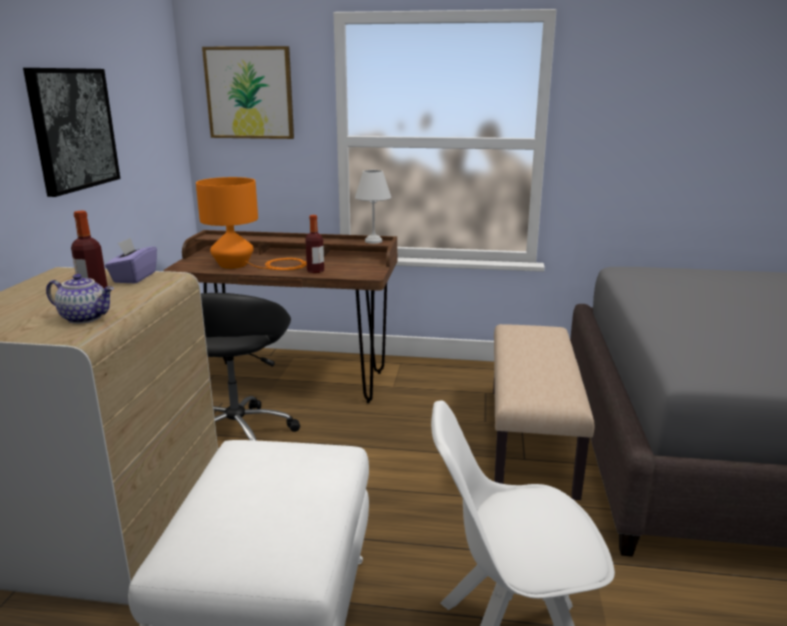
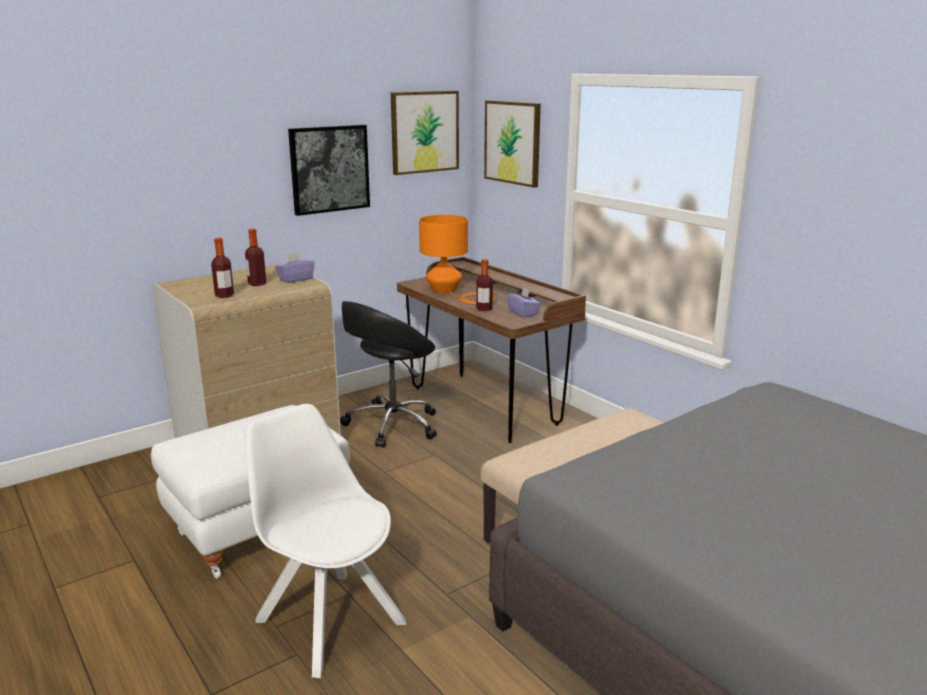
camera: 45 degrees right, 0 degrees up
(86, 317) = (224, 295): teapot -> bottle
(147, 83) = (424, 132): none -> picture
(356, 265) = (523, 313): none -> purple tissue box
(373, 241) = (558, 295): white table lamp -> none

